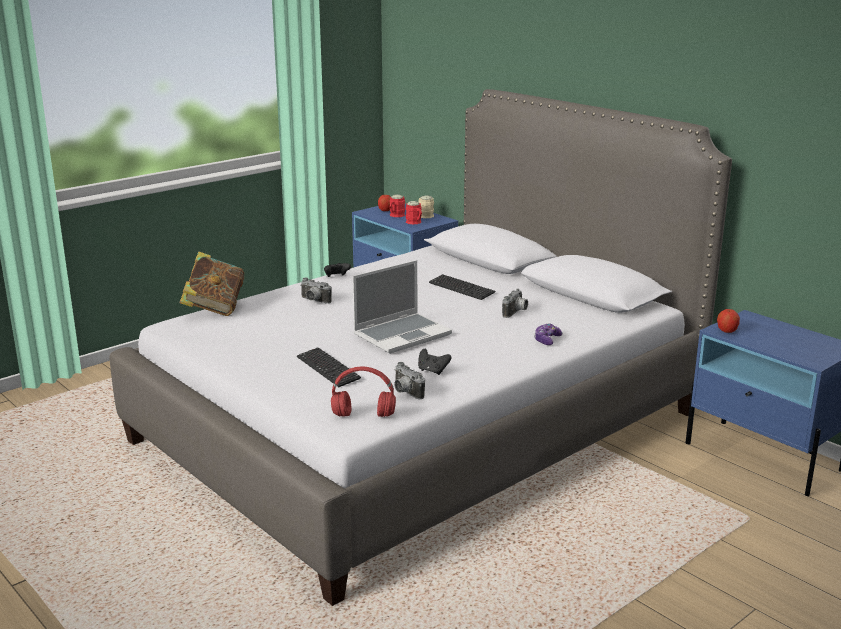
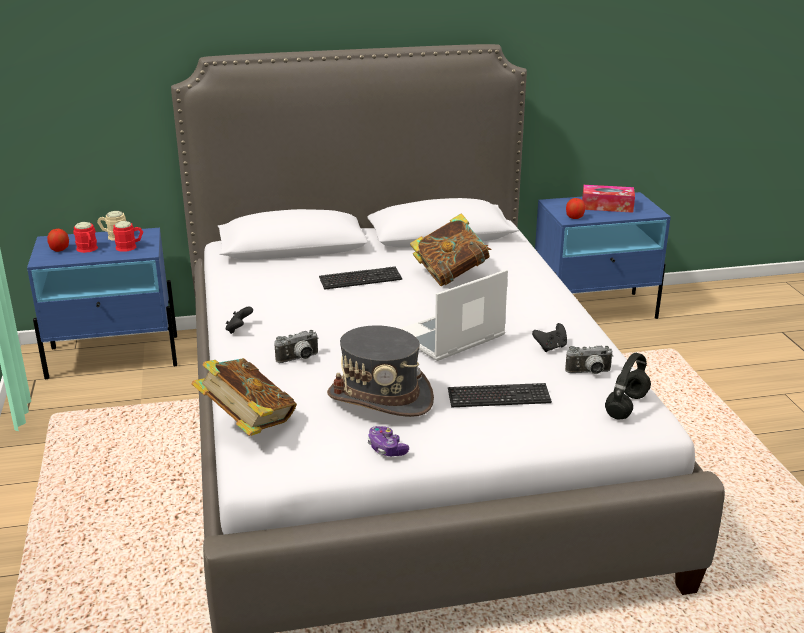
camera: 60 degrees left, 5 degrees up
(283, 332) = (380, 397): none -> grey hat
(364, 415) = (626, 406): red headphones -> black headphones
(402, 334) = (449, 337): laptop -> laptop turned 120 degrees counterclockwise
(516, 313) = (450, 275): camera -> book
(547, 340) = (526, 281): game controller -> game controller (386, 449)
(787, 339) = (607, 206): none -> tissue box

